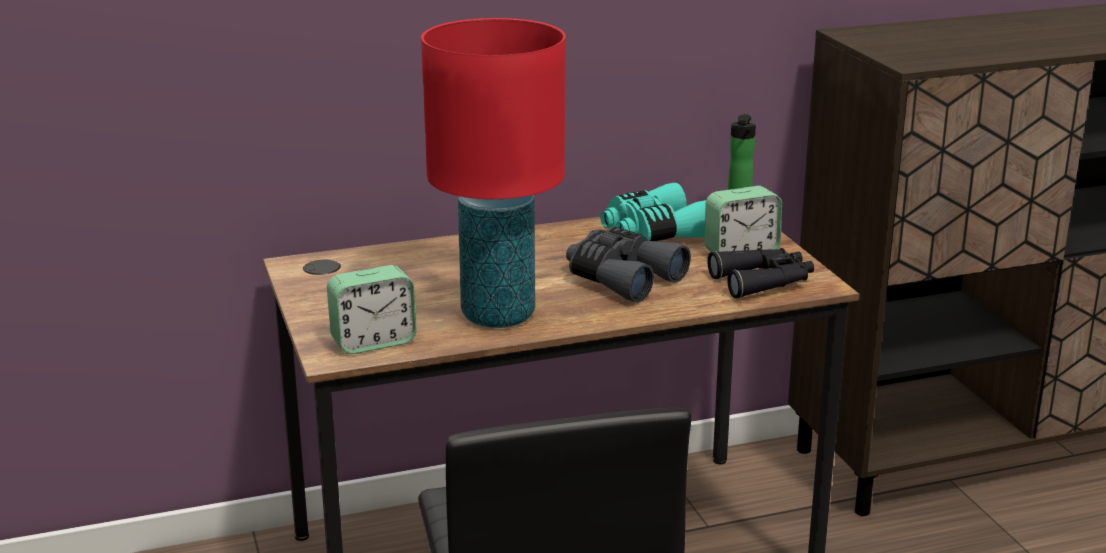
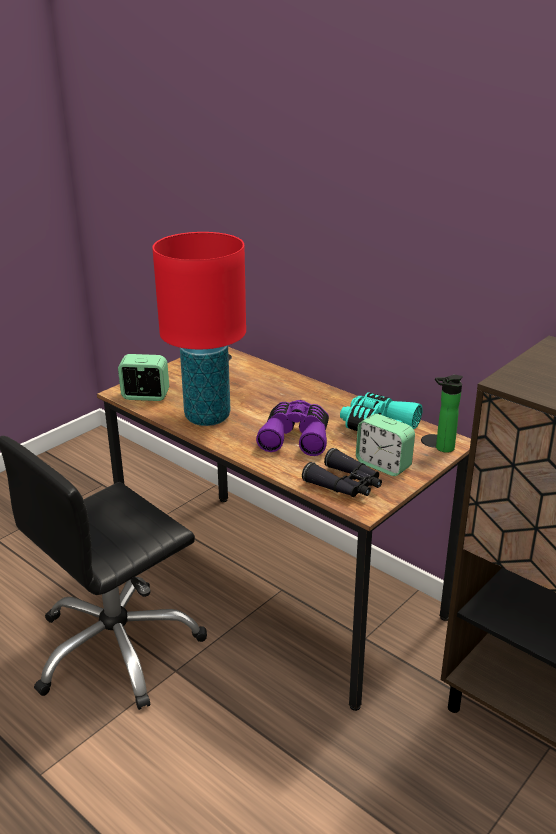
camera: 60 degrees right, 5 degrees up
(373, 342) = (145, 396): alarm clock -> alarm clock turned 150 degrees clockwise
(621, 278) = (296, 437): grey binoculars -> purple binoculars

